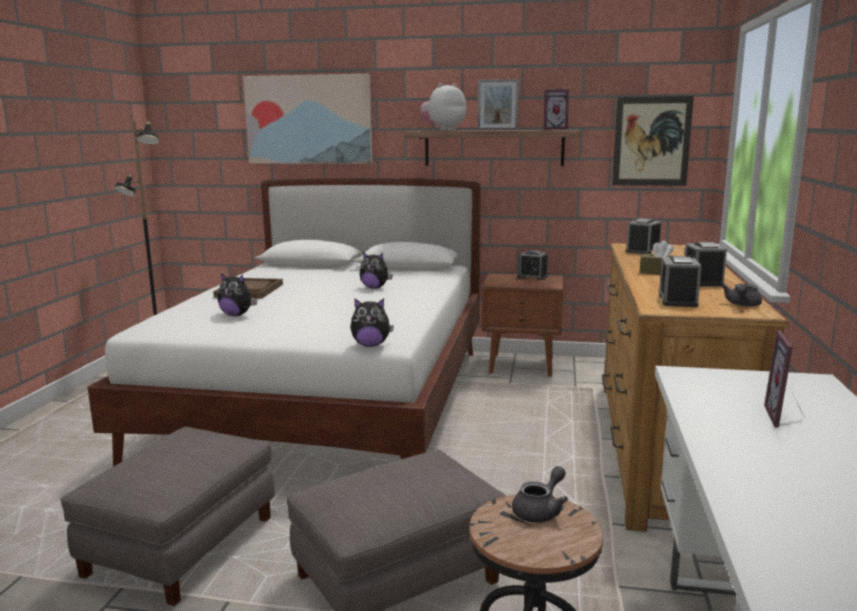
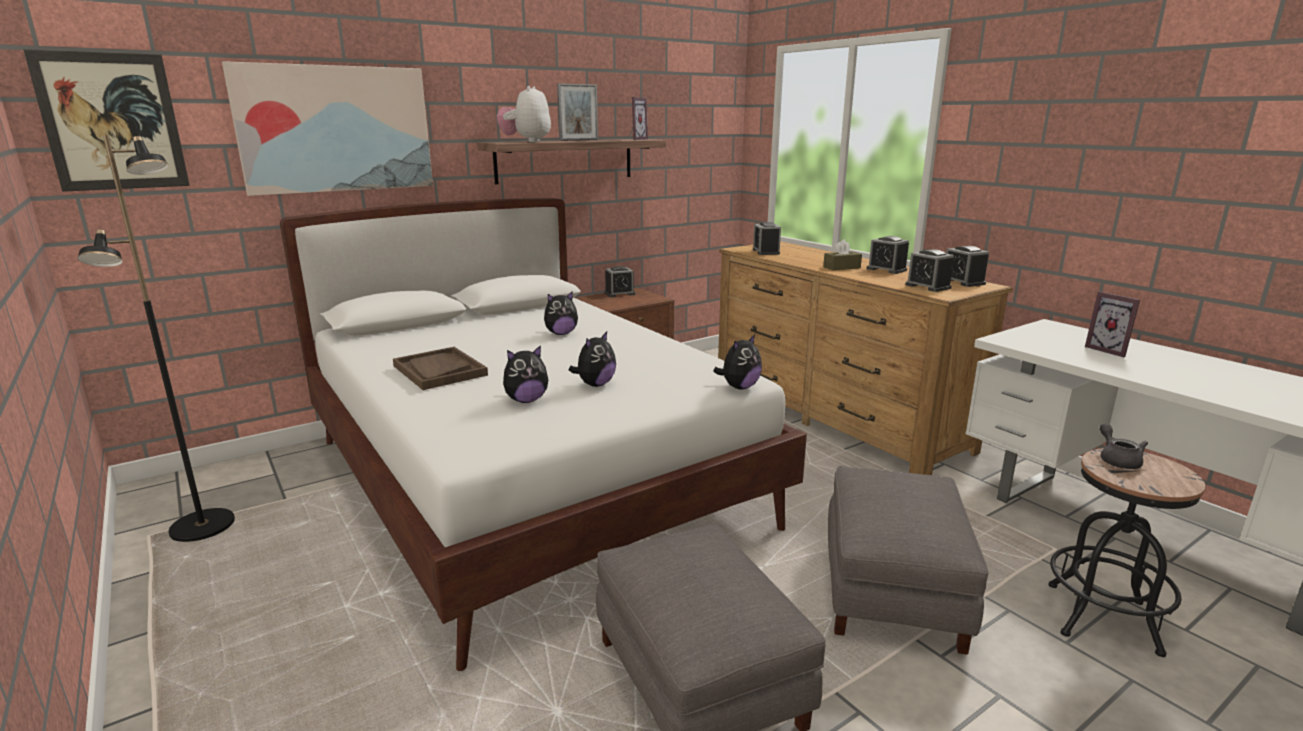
camera: 45 degrees left, 5 degrees up
(296, 318) = (595, 384): none -> plush toy
(651, 141) = (696, 149): picture -> picture (112, 122)
(742, 305) = (962, 282): grey teapot -> alarm clock

